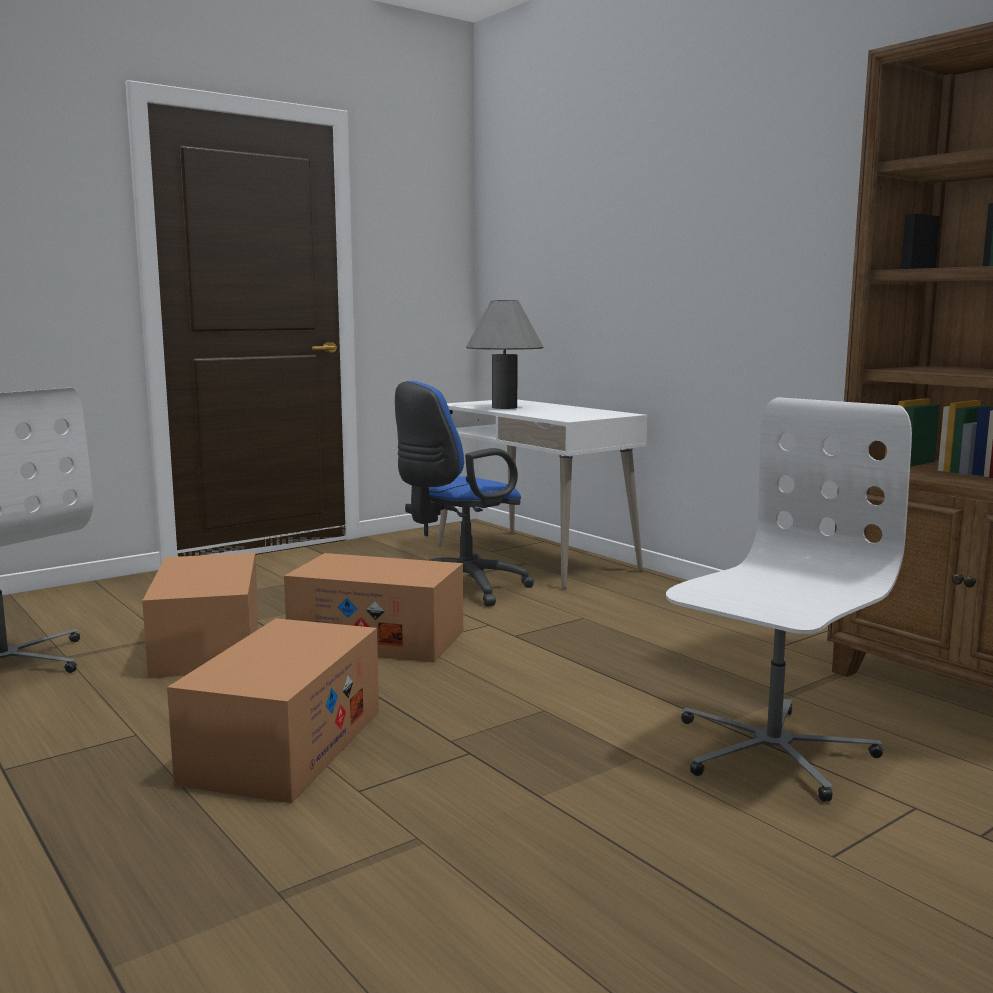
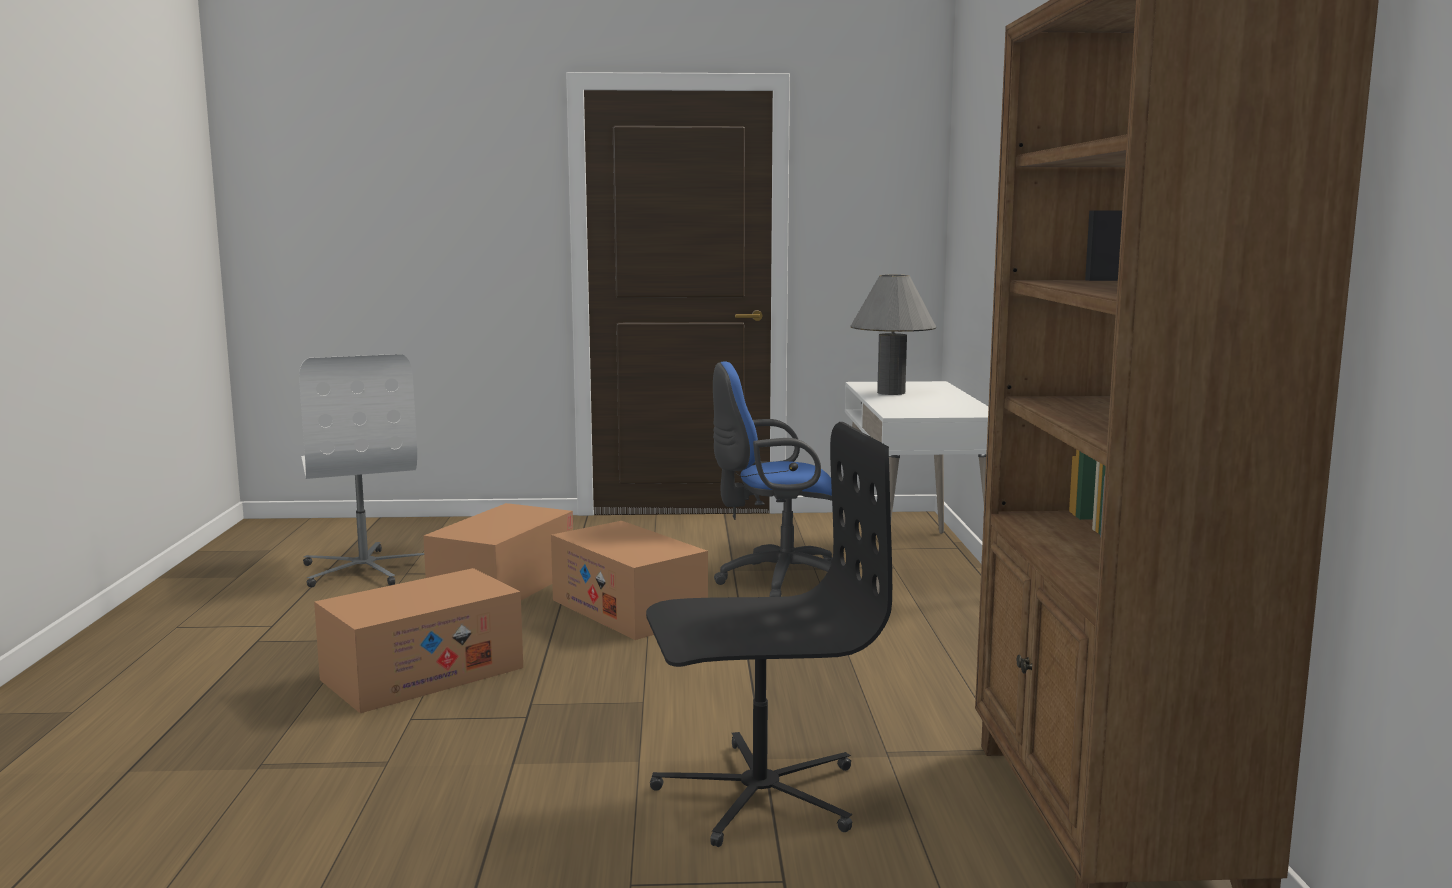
camera: 35 degrees right, 0 degrees up
(770, 751) = (758, 793): white office chair -> black office chair

